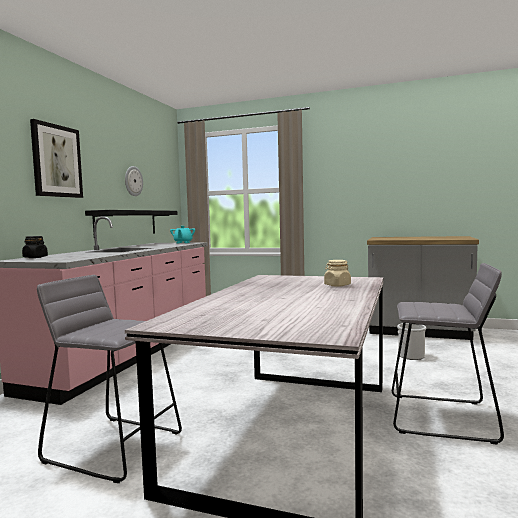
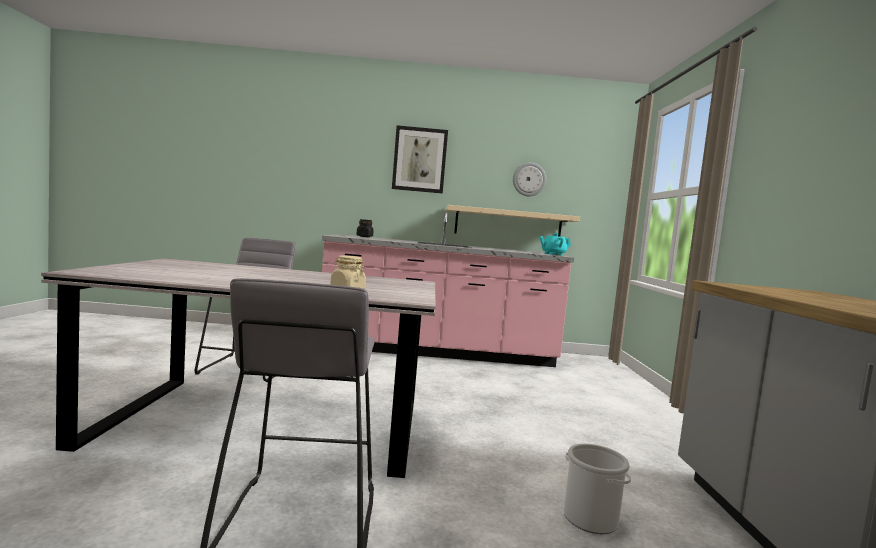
camera: 70 degrees right, 0 degrees up
(126, 223) = (508, 224): black shelf -> beige shelf

